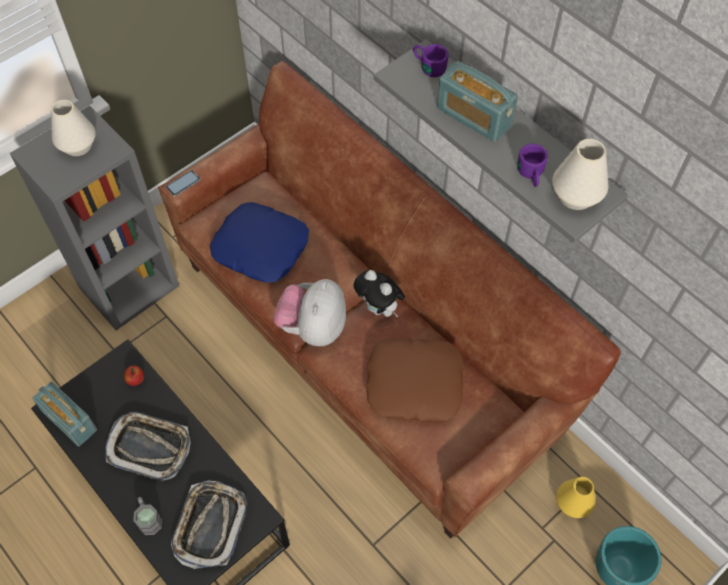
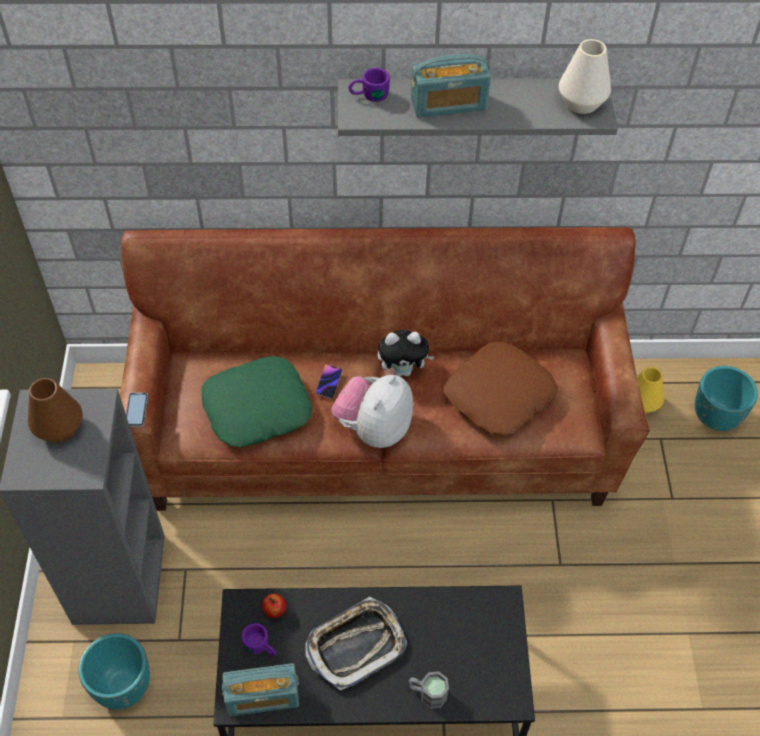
camera: 50 degrees left, 5 degrees down
(62, 348) = (124, 686): none -> turquoise planter
(78, 145) = (59, 428): white vase -> brown vase
(210, 525) = (477, 647): tray -> none
(261, 247) = (257, 407): blue pillow -> green pillow
(313, 327) = (374, 428): plush toy -> plush toy turned 60 degrees clockwise
(321, 272) = (328, 383): none -> phone
(531, 175) = (538, 112): purple mug -> purple mug (261, 647)

